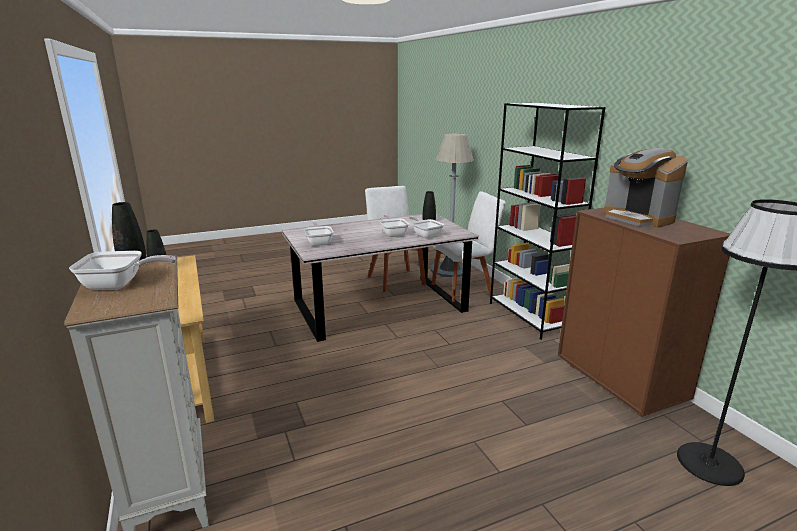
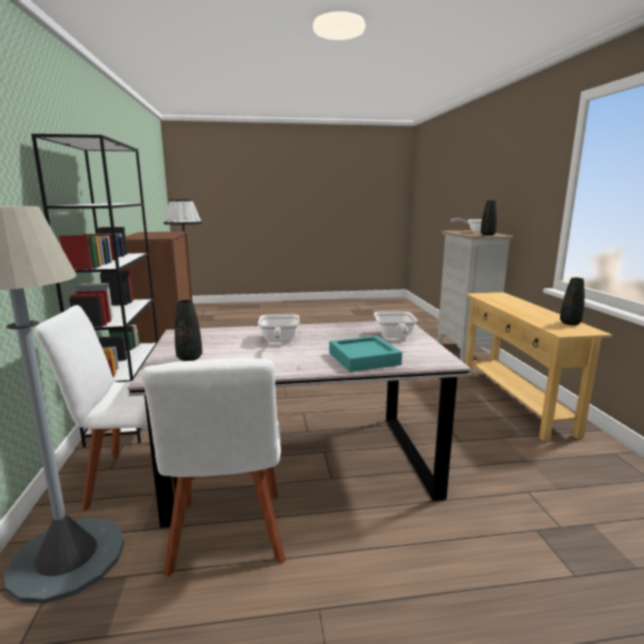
camera: 165 degrees left, 5 degrees down
(337, 229) = (364, 359): none -> turquoise tray
(425, 235) = (235, 335): frying pan -> none
(637, 218) = (153, 235): coffee machine -> none

